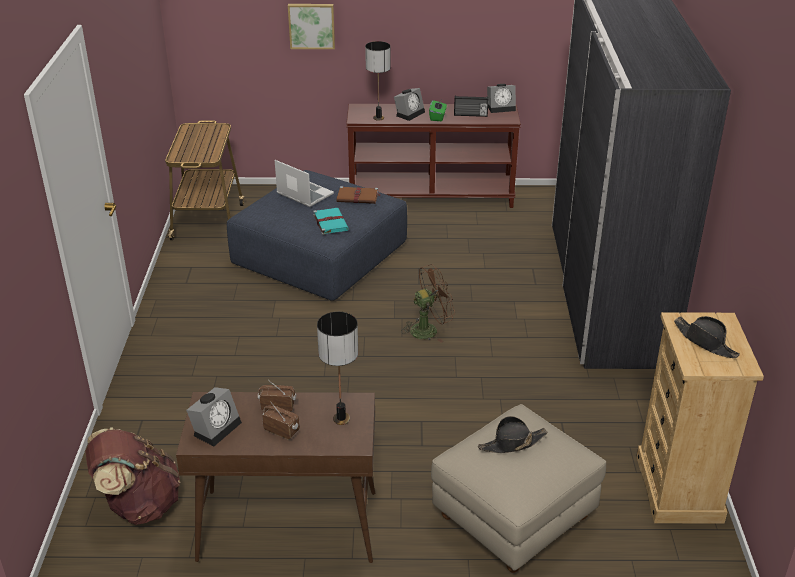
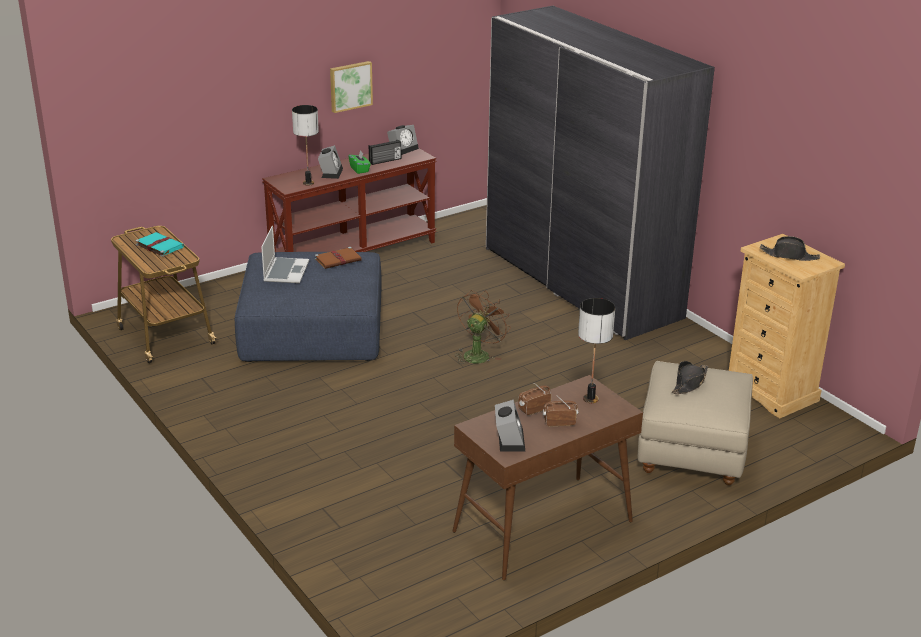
camera: 35 degrees left, 5 degrees down
(139, 505) = (405, 565): brown backpack -> none
(304, 194) = (285, 271): laptop -> laptop turned 90 degrees clockwise
(311, 25) = (222, 104): picture -> picture (350, 86)
(330, 222) = (341, 286): turquoise book -> turquoise book (159, 246)

